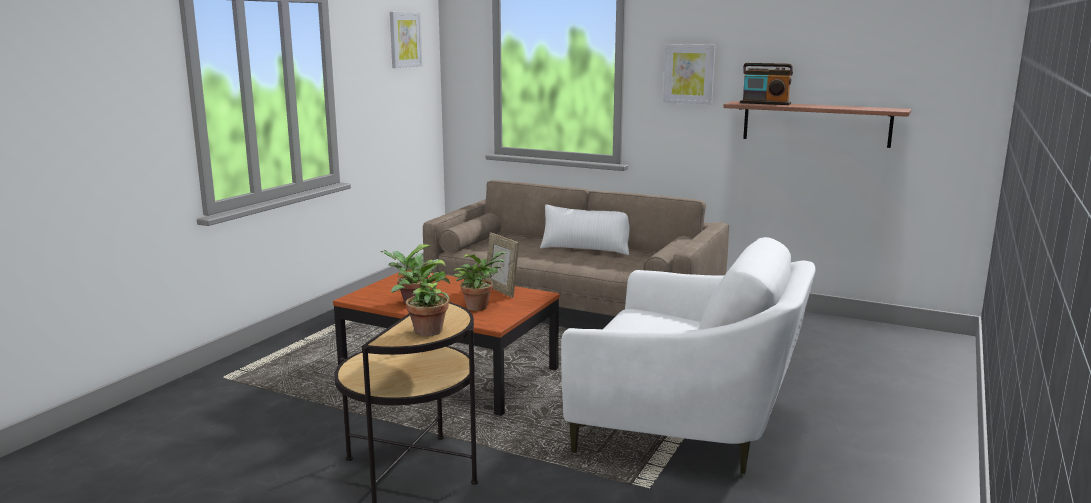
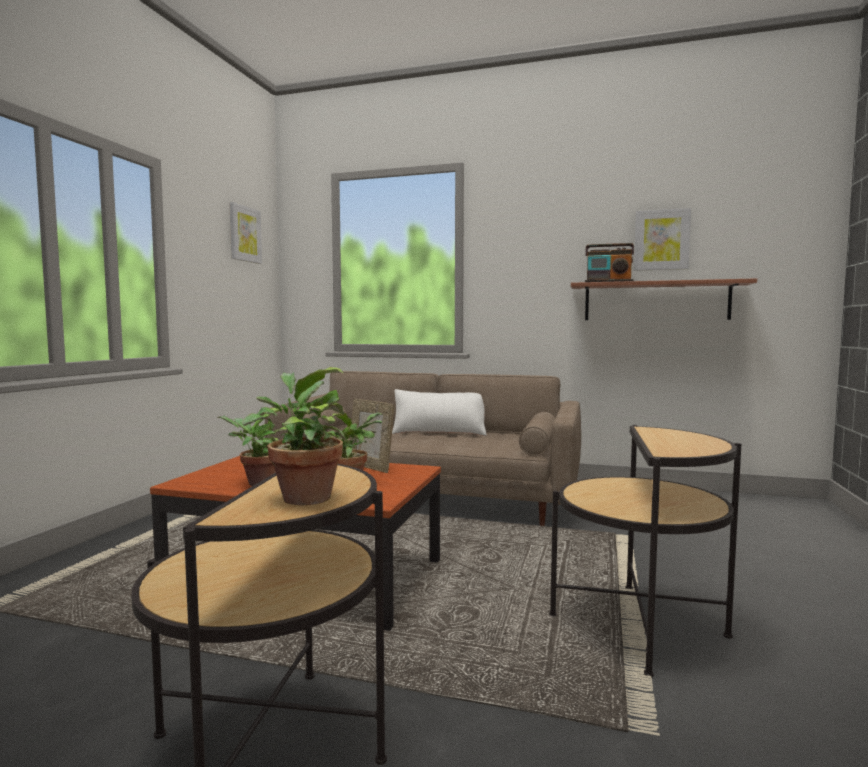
camera: 10 degrees left, 10 degrees down
(686, 428) = (637, 625): white armchair -> side table
(689, 73) = (529, 261): picture -> picture (661, 240)

